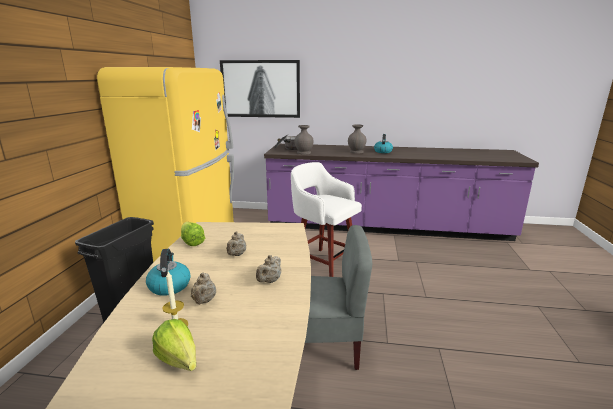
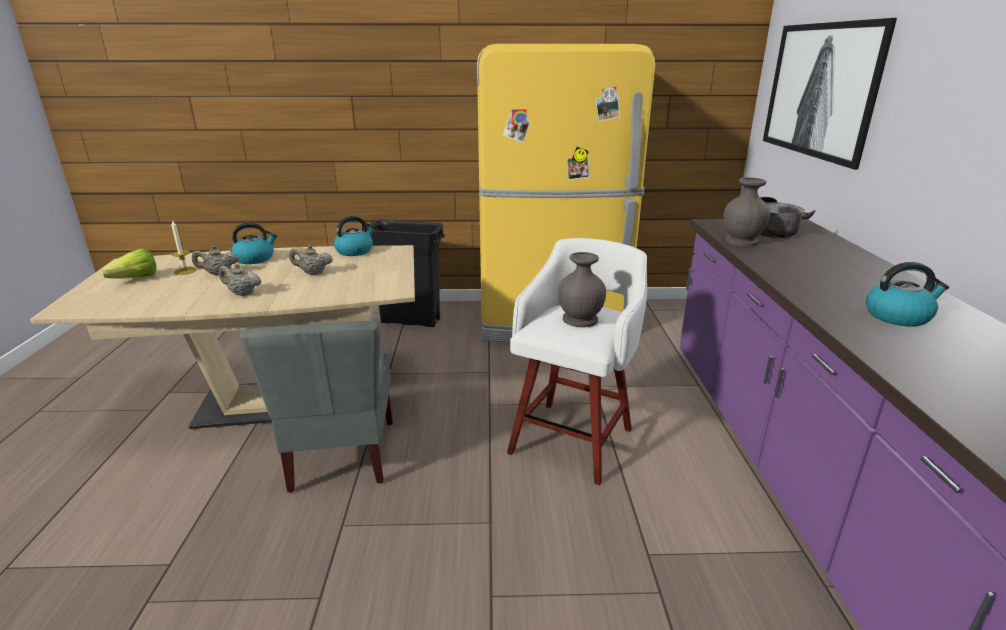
camera: 80 degrees right, 5 degrees up
(191, 241) = (355, 251): lettuce -> kettle
(356, 152) = (834, 285): grey vase -> grey vase (581, 320)

